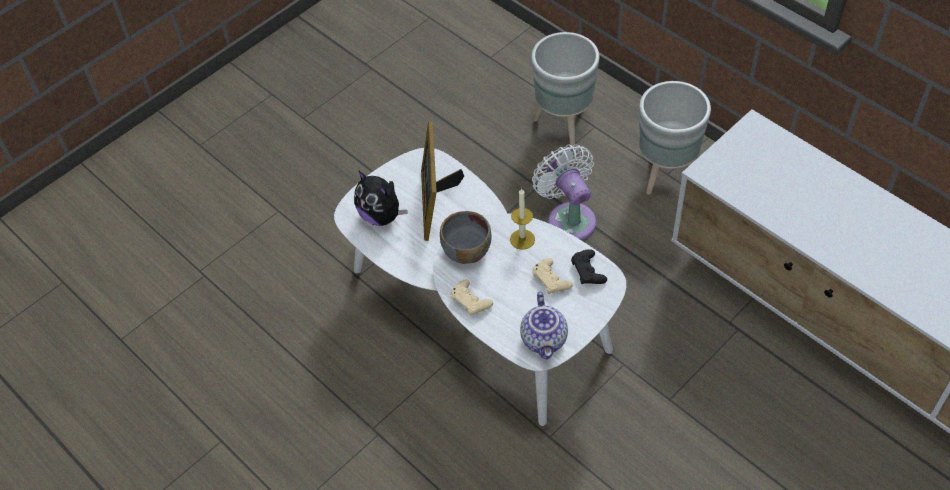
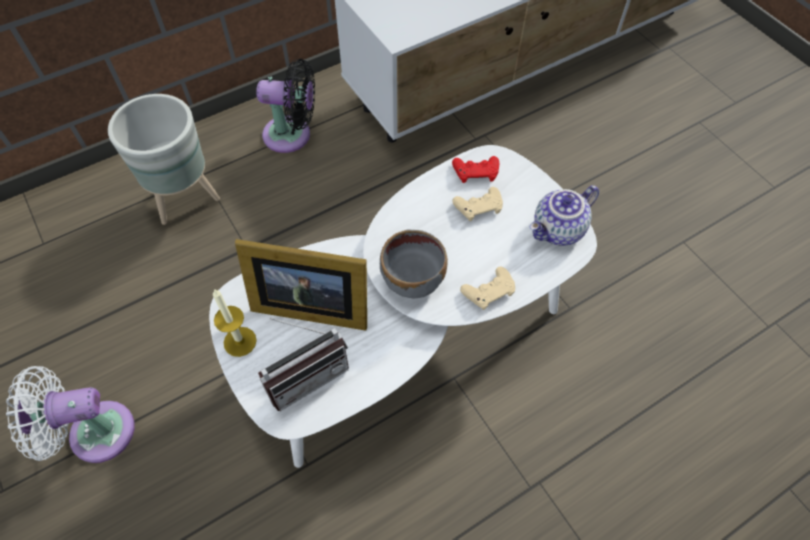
camera: 80 degrees left, 5 degrees up
(381, 215) = (305, 374): plush toy -> radio
(522, 239) = (413, 220): candle -> candle (240, 341)
(545, 340) = (558, 231): teapot -> teapot turned 135 degrees clockwise
(569, 218) = (312, 226): white fan -> white fan (94, 433)
(588, 271) = (476, 172): black game controller -> red game controller
(666, 174) = (292, 135): grey planter -> black fan

